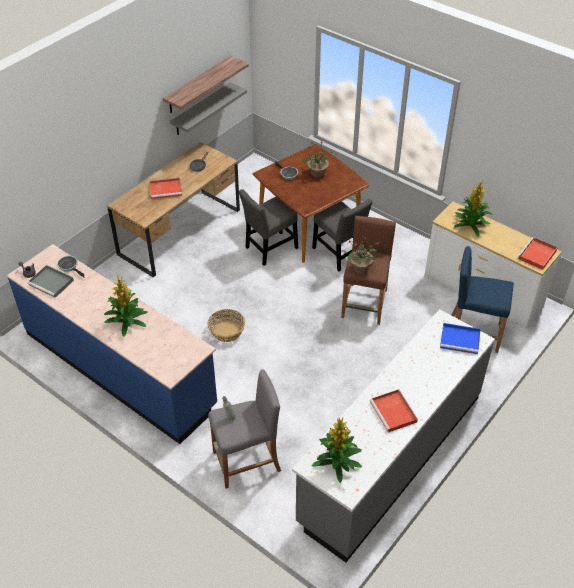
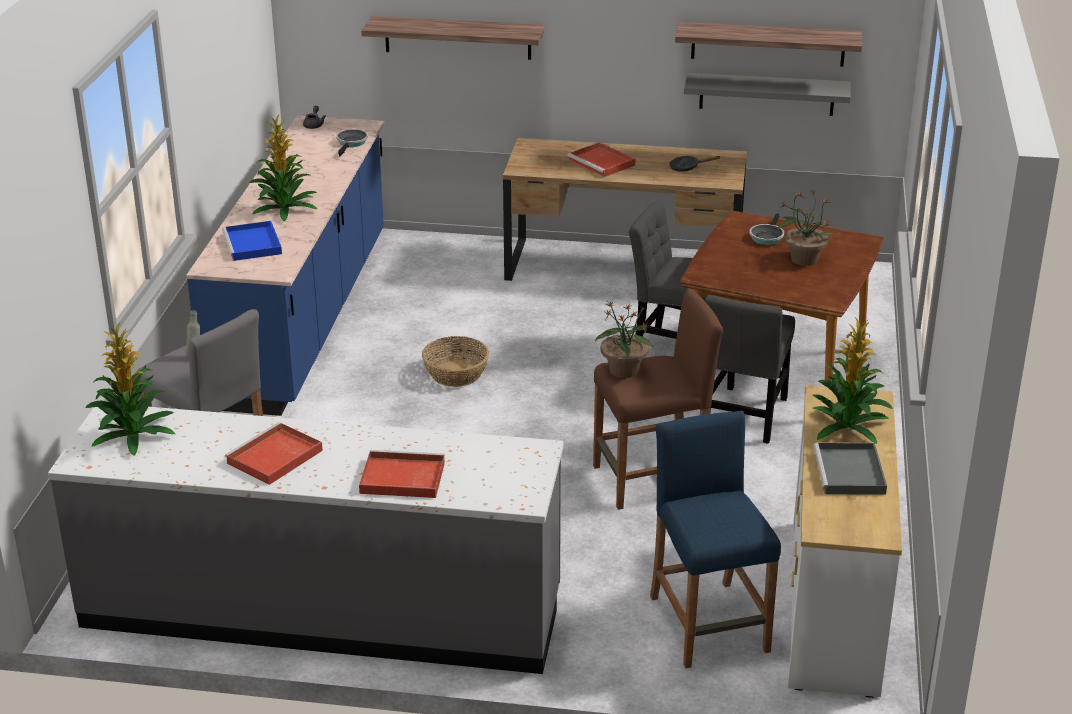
camera: 60 degrees right, 15 degrees down
(52, 283) = (310, 143): grey tray -> grey tray (850, 473)
(67, 174) = (457, 37): none -> shelf
(461, 340) = (505, 480): blue tray -> blue tray (253, 244)
(537, 255) = (851, 521): red tray -> red tray (400, 478)

